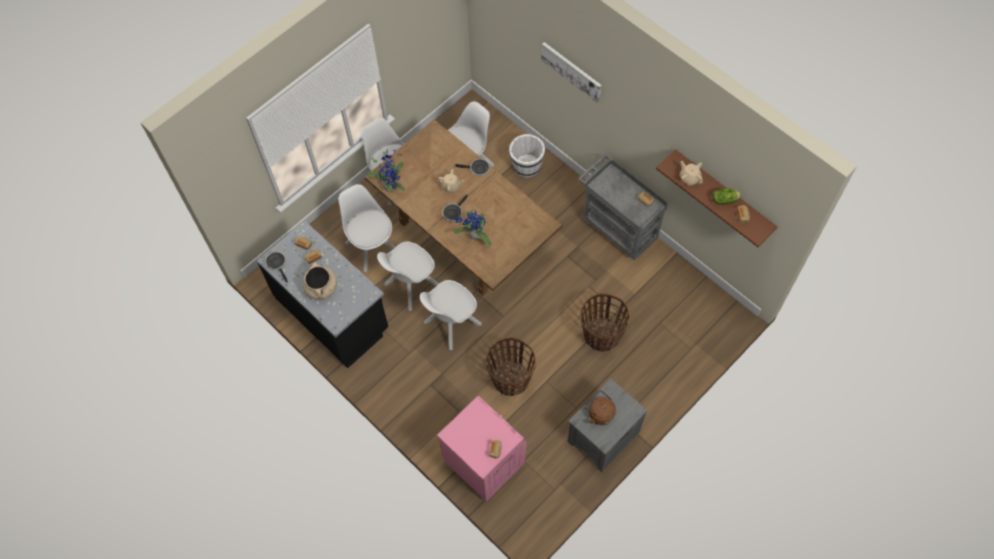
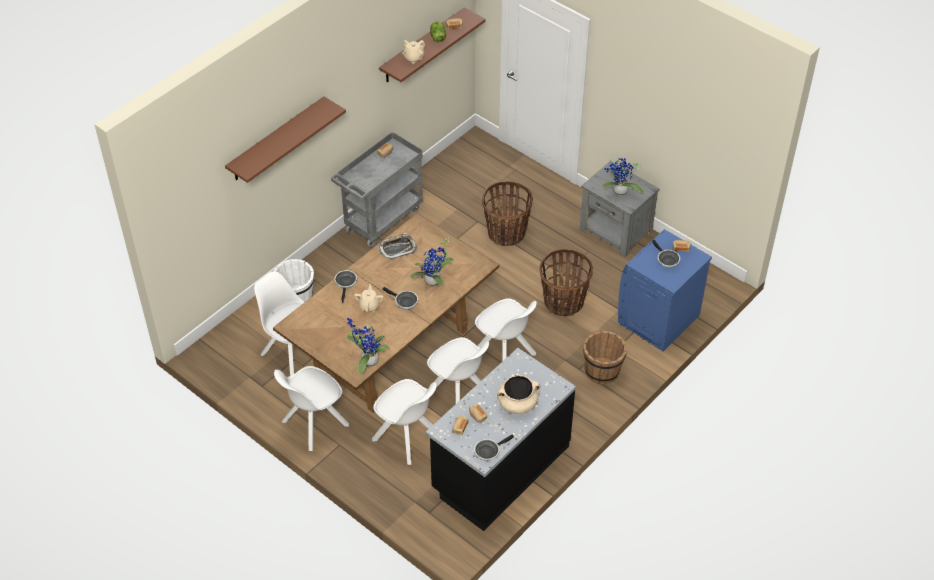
camera: 95 degrees left, 15 degrees down
(371, 246) = (407, 437): white chair -> white chair turned 105 degrees counterclockwise
(426, 404) = (602, 371): none -> brown bucket
(480, 434) = (666, 260): none -> frying pan
(483, 462) = (658, 320): pink washing machine -> blue washing machine
(517, 208) = (397, 248): none -> tray
(572, 71) = (276, 139): picture -> brown shelf
(599, 413) = (619, 192): brown kettle -> potted plant

